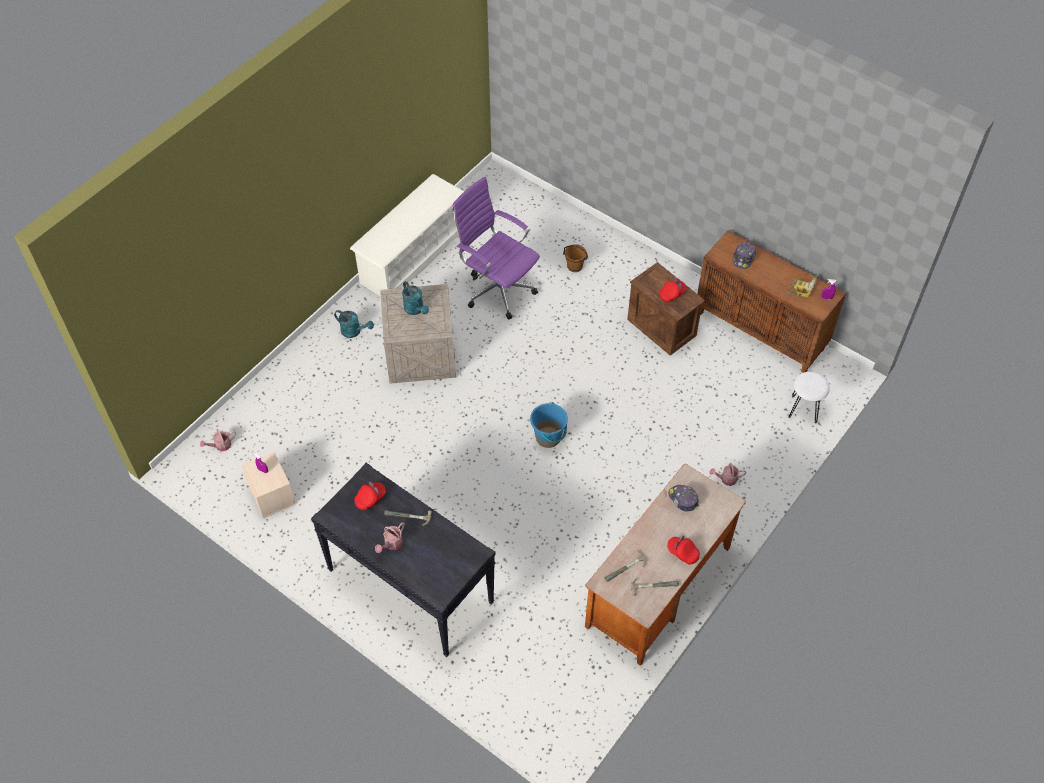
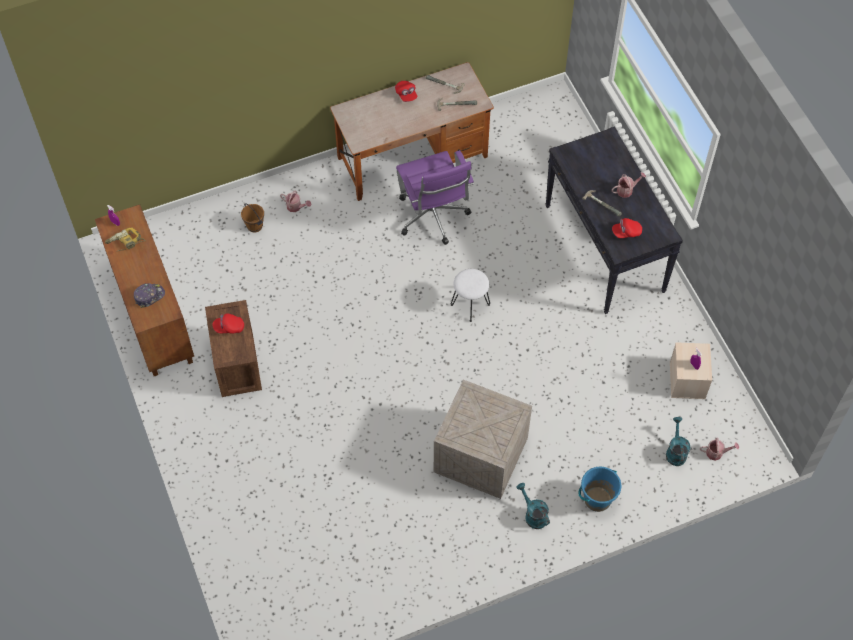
camera: 150 degrees left, 5 degrees up
(413, 257) = (424, 577): white shoe rack -> none
(415, 310) = (481, 426): turquoise watering can -> turquoise watering can (675, 451)
(497, 289) = (362, 489): purple office chair -> purple office chair (433, 218)
(548, 437) = (415, 313): blue bucket -> blue bucket (597, 499)
(574, 267) = (267, 475): brown bucket -> brown bucket (255, 226)
(683, 499) = (376, 129): cap -> none
(804, 409) = (182, 229): white stool -> white stool (470, 304)

